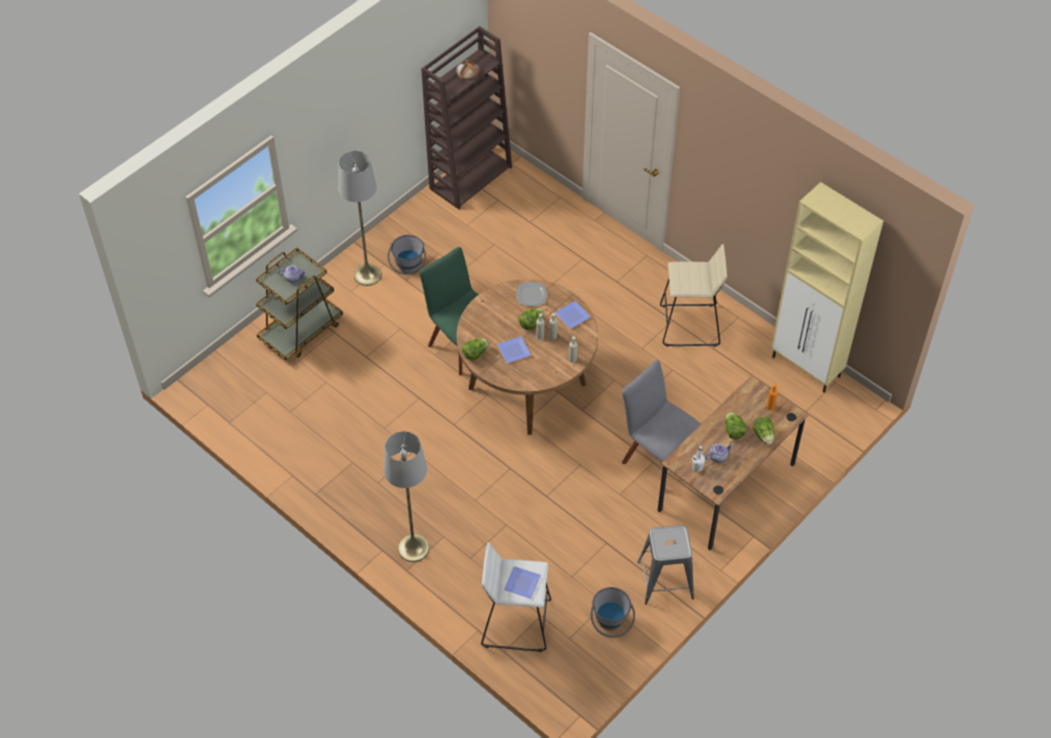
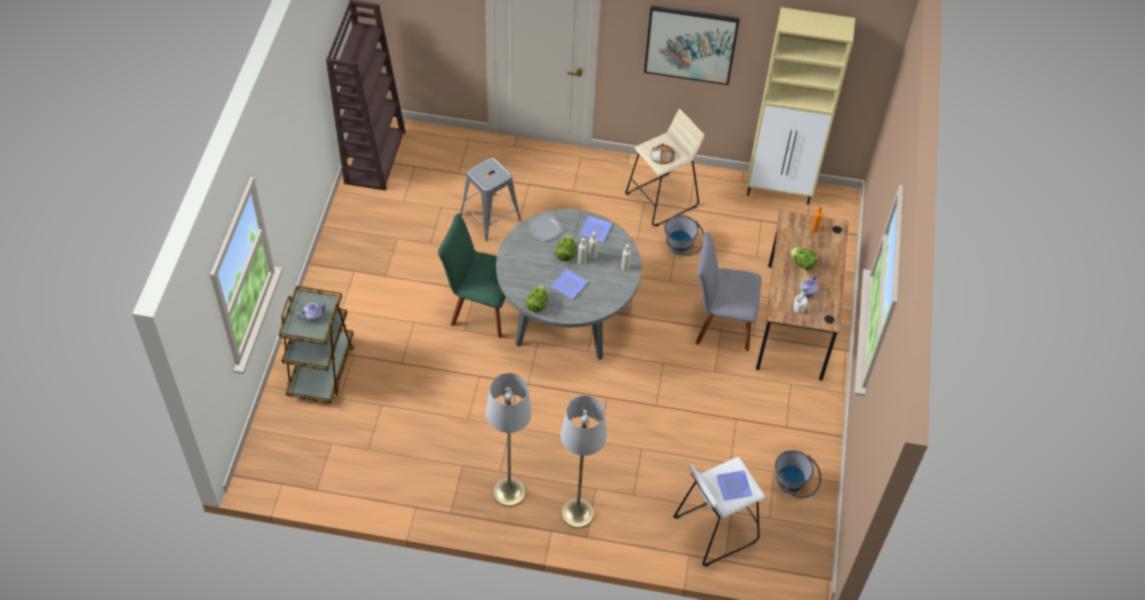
camera: 35 degrees left, 0 degrees up
(367, 275) = (345, 288): grey floor lamp -> grey floor lamp (509, 492)
(408, 269) = (379, 265): grey bucket -> grey bucket (681, 250)
(468, 71) = (359, 48): bread -> bread (662, 155)
(527, 386) = (566, 318): brown dining table -> grey dining table
(665, 580) = (807, 425): grey stool -> grey stool (490, 217)
(747, 186) = (690, 44): none -> picture
(763, 436) = (828, 256): lettuce -> none

